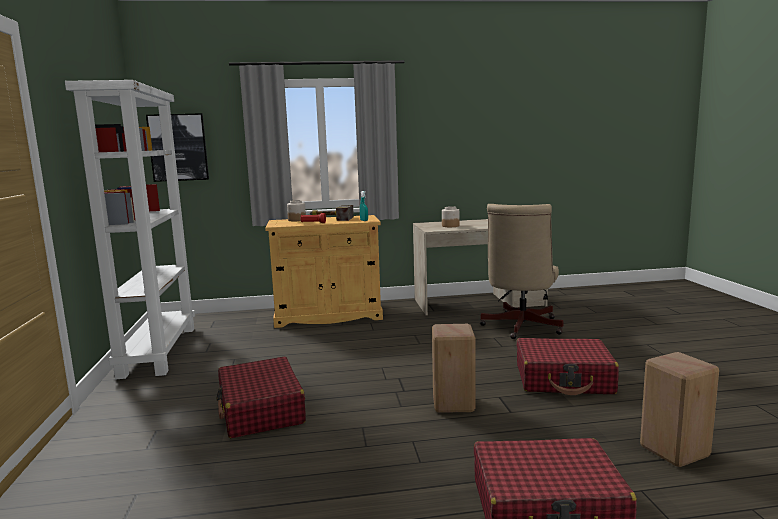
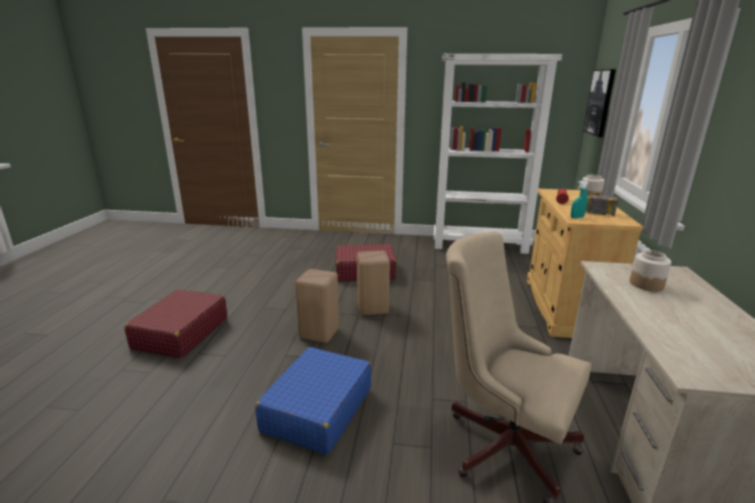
camera: 105 degrees right, 10 degrees up
(564, 379) = (317, 410): red suitcase -> blue suitcase
(674, 450) = (156, 414): beige stool -> beige stool (373, 308)

